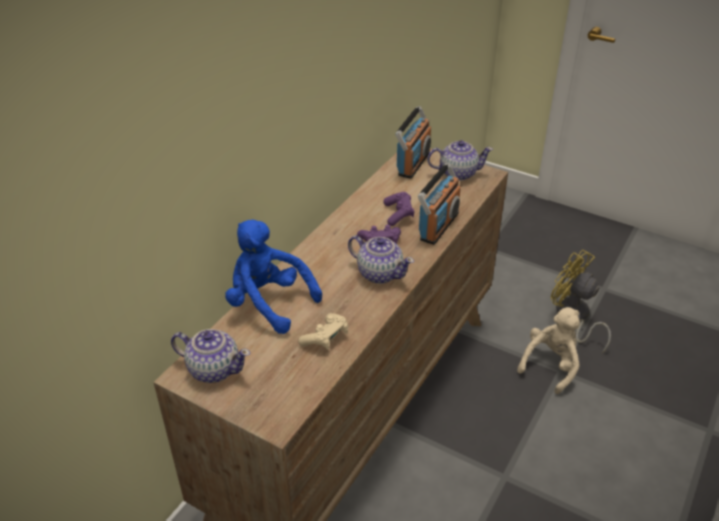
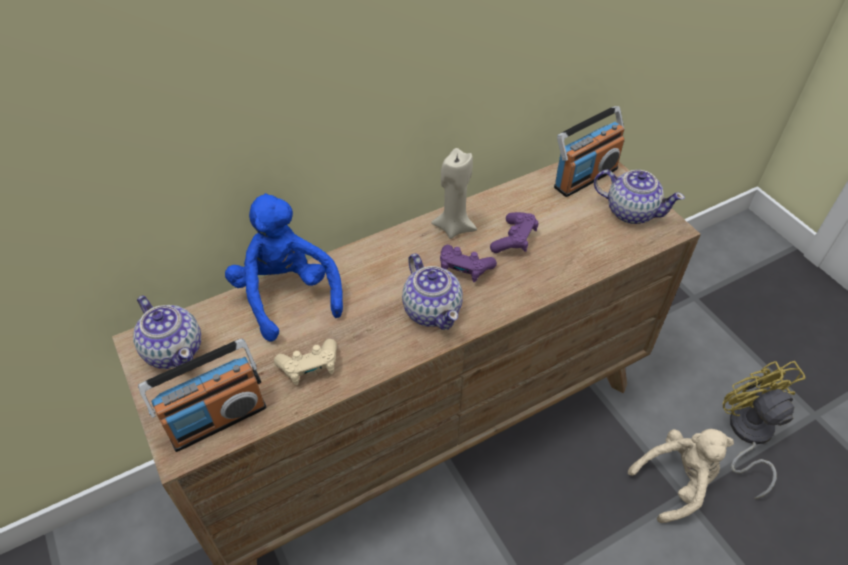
camera: 30 degrees right, 10 degrees up
(352, 221) = (454, 227): none -> beige candle
(438, 226) = (550, 275): radio -> radio (217, 419)

